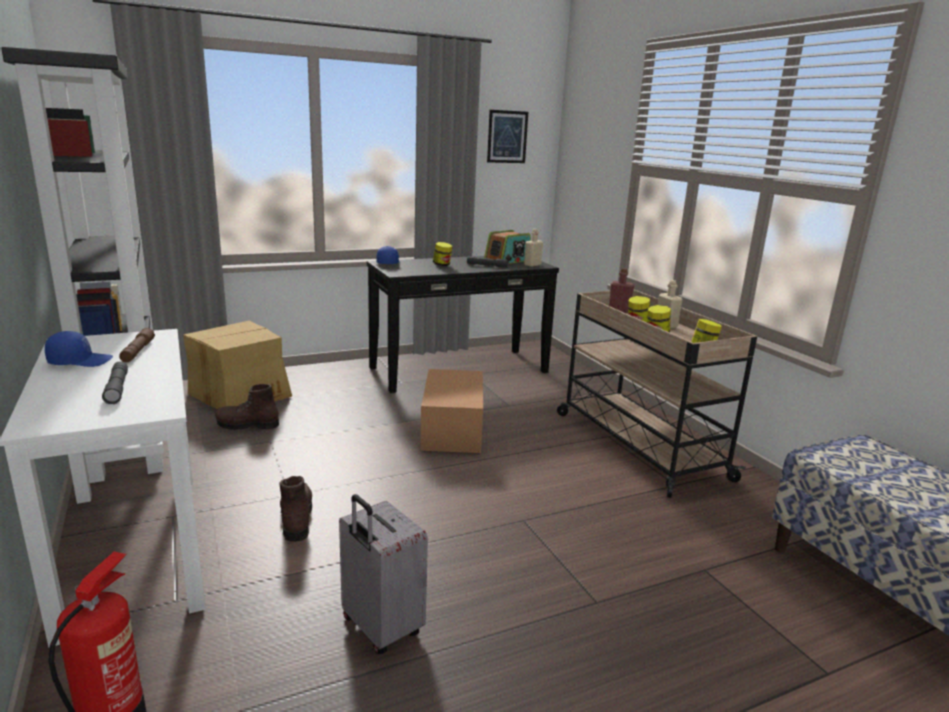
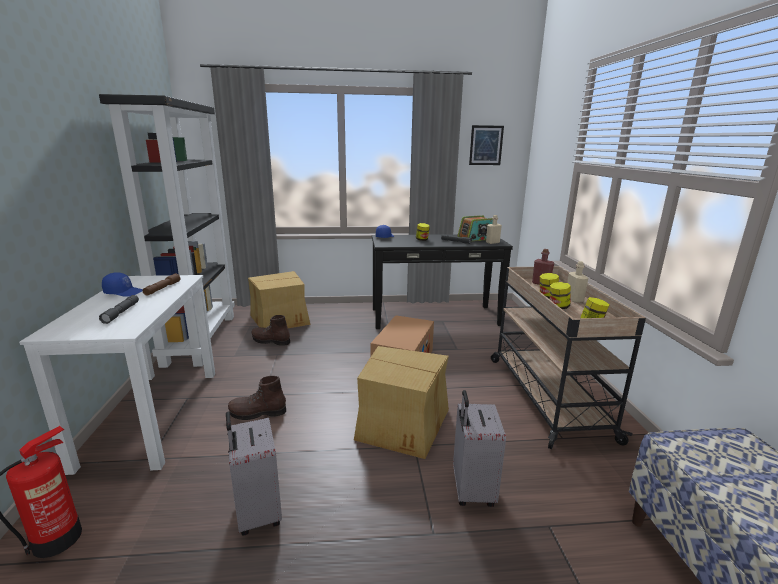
camera: 20 degrees right, 0 degrees up
(296, 518) = (257, 413): brown boot -> brown boot turned 105 degrees counterclockwise
(494, 499) = (402, 423): none -> cardboard box
(611, 552) = (471, 489): none -> grey suitcase

